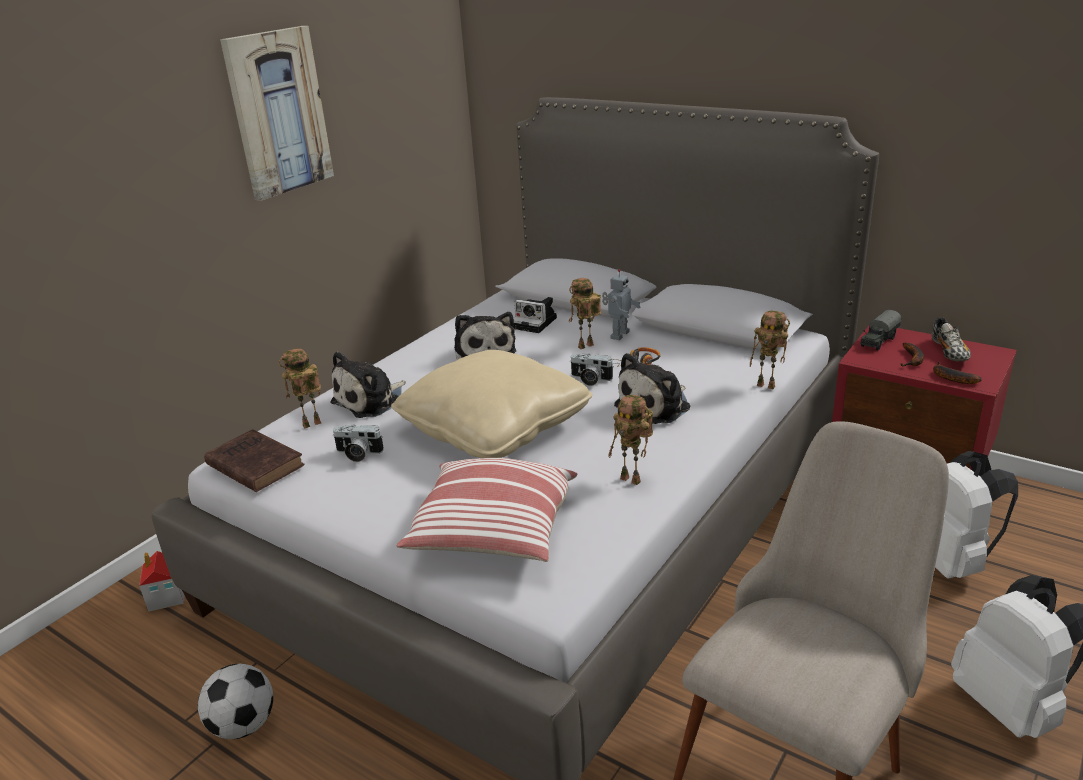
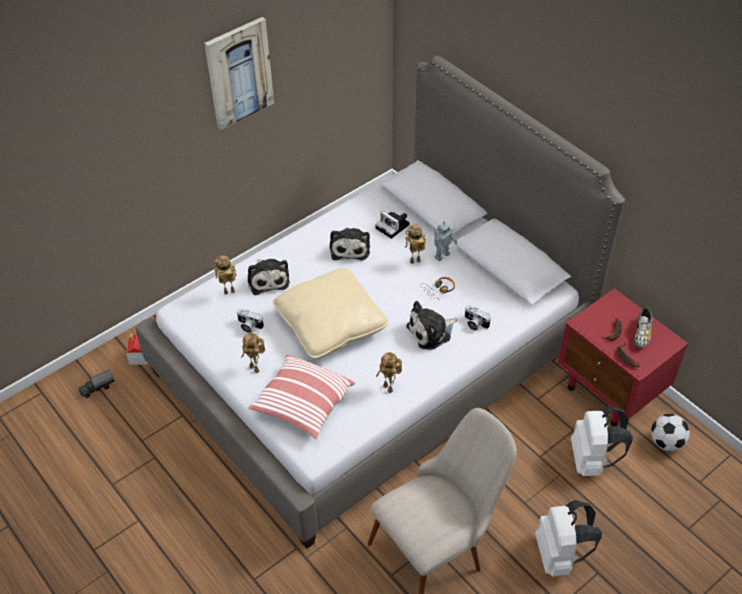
camera: 15 degrees right, 20 degrees up
(243, 725) = (170, 451): football -> football (666, 442)
(253, 465) = (192, 318): brown book -> none
(371, 401) = (268, 279): plush toy -> plush toy turned 75 degrees counterclockwise
(590, 379) = (403, 296): camera -> camera (474, 323)
(767, 385) = (507, 332): toy robot -> toy robot (256, 368)
(878, 341) = (605, 309): toy truck -> toy truck (97, 388)

